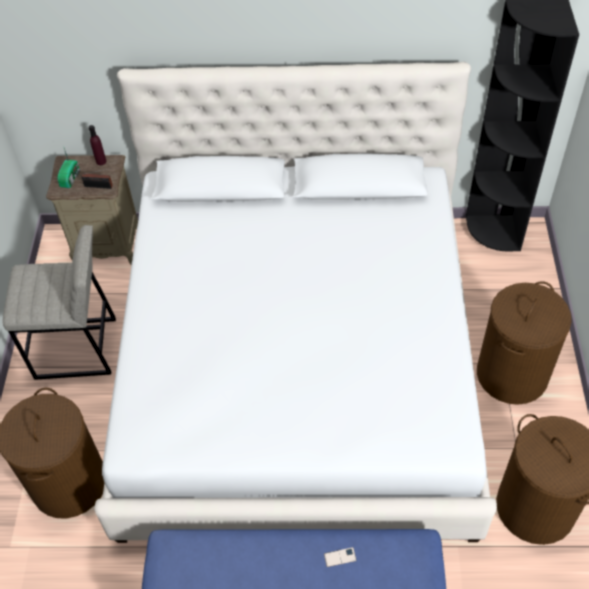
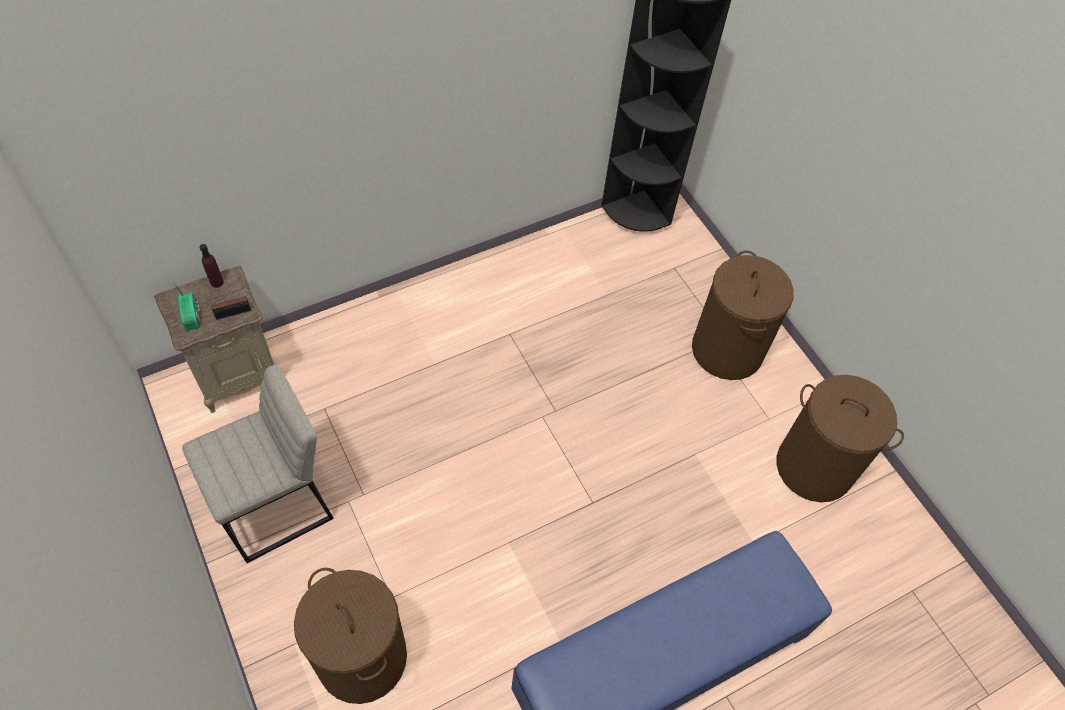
camera: 35 degrees left, 5 degrees up
(298, 363) = (525, 422): white bed -> none
(340, 557) = (712, 599): phone -> none

